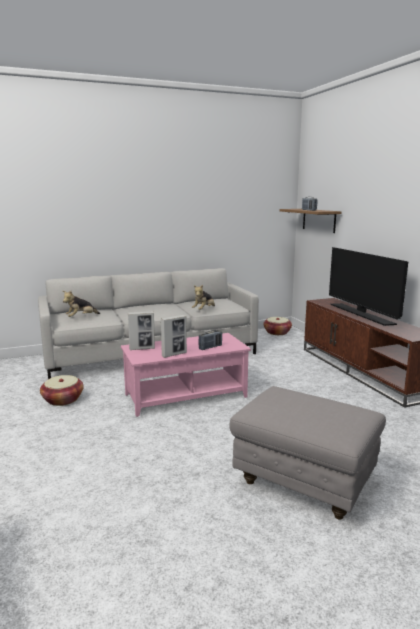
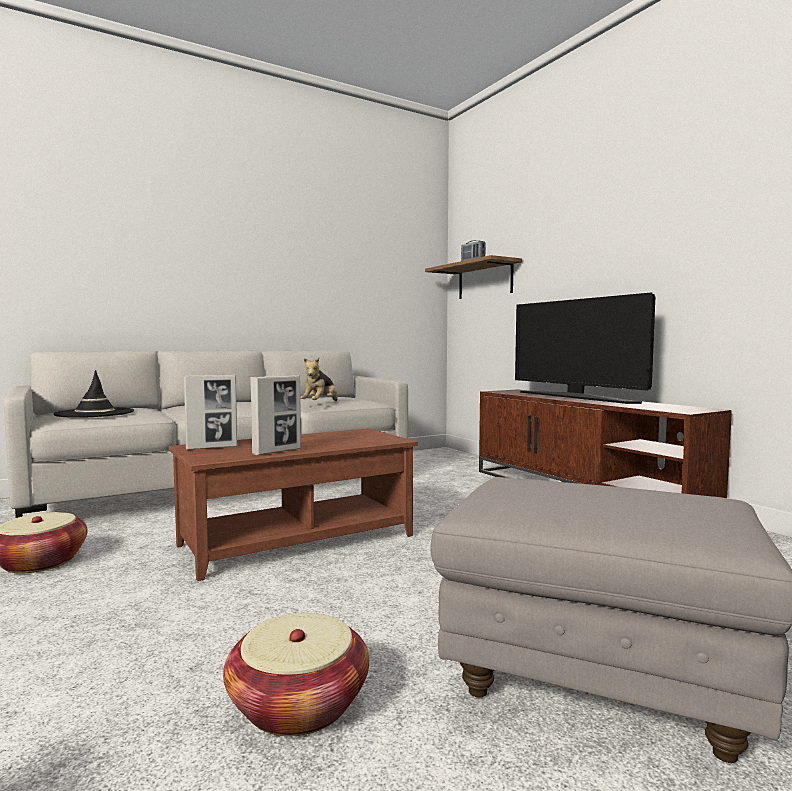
camera: 10 degrees left, 10 degrees down
(81, 317) = (95, 413): plush toy -> black hat
(185, 395) = (297, 540): pink coffee table -> brown coffee table
(210, 347) = (344, 442): radio -> none
(277, 332) = (429, 455): basket -> basket (298, 705)

